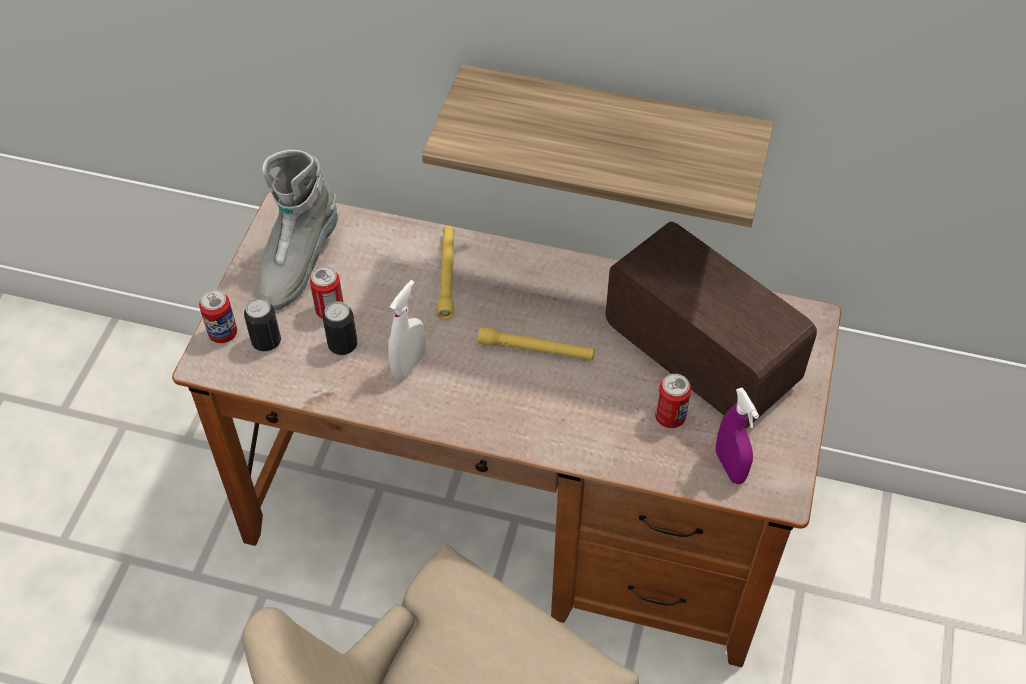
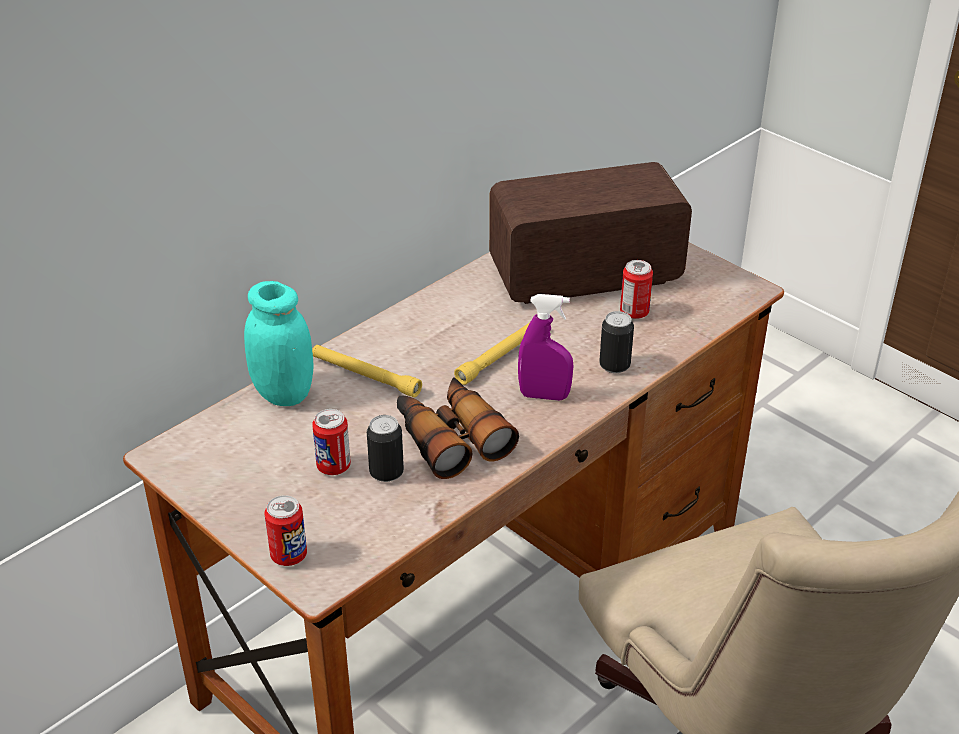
camera: 60 degrees left, 15 degrees down
(266, 341) = (331, 526): can -> can (614, 365)
(298, 263) = (248, 468): grey boot -> none
(393, 238) = (283, 393): none -> turquoise jar
(409, 365) = (451, 437): white spray bottle -> binoculars
(611, 135) = (413, 141): shelf -> none
(730, 466) = (705, 302): purple spray bottle -> purple spray bottle (544, 396)

